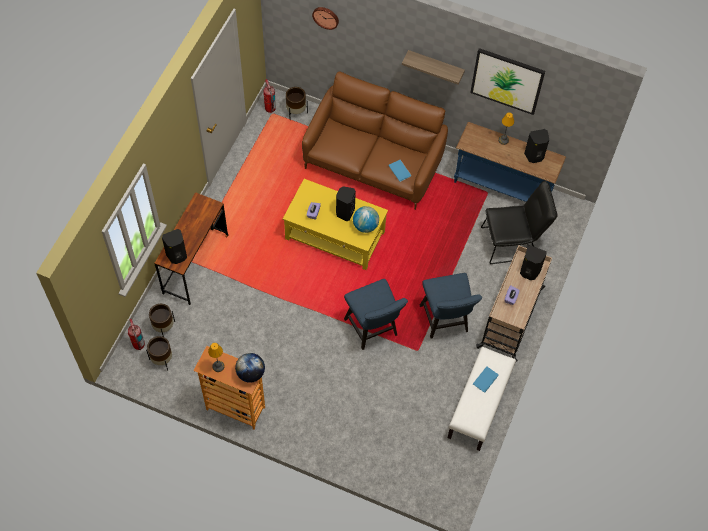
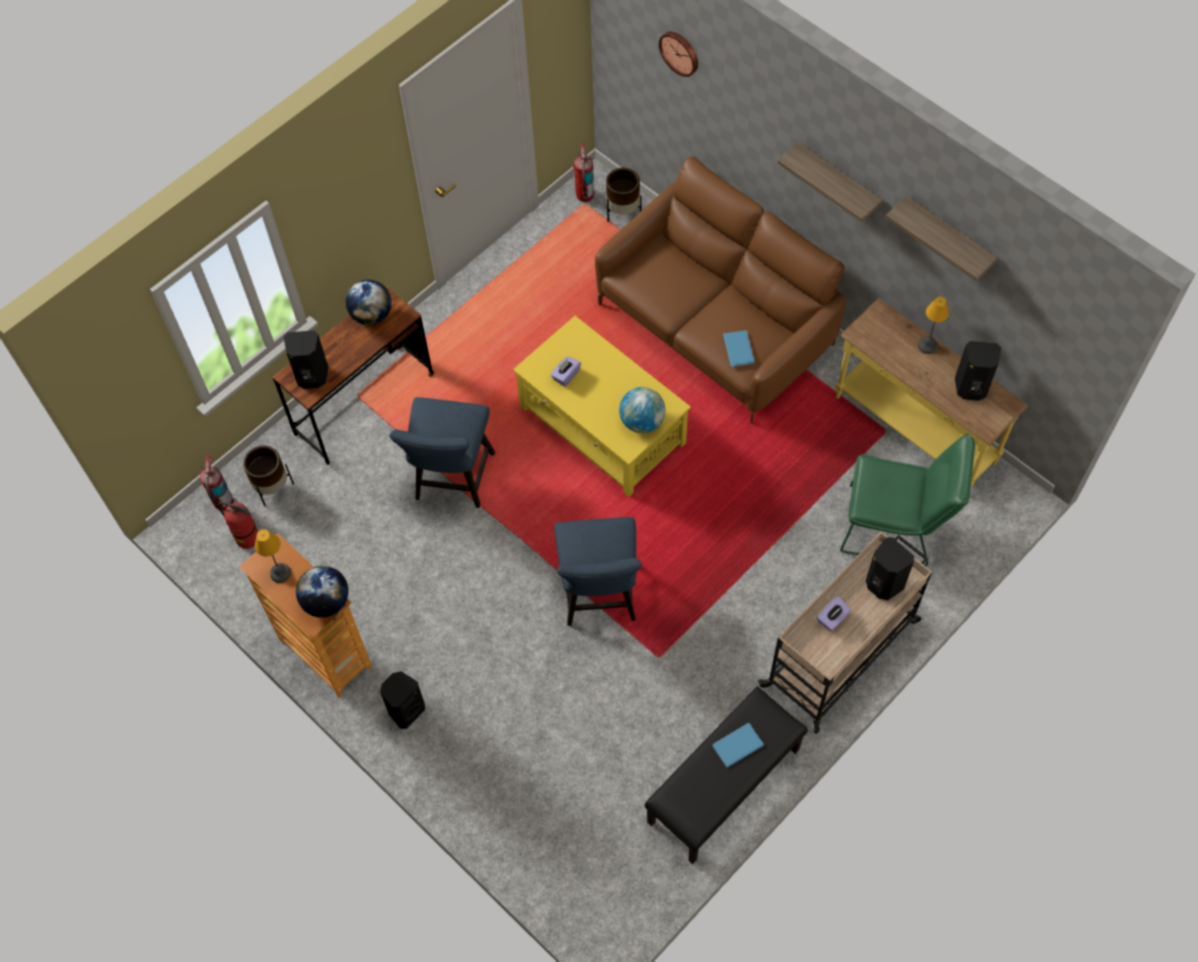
camera: 25 degrees right, 0 degrees up
(162, 360) = (248, 538): brown planter -> fire extinguisher
(195, 211) = (371, 315): none -> globe
(344, 212) = (617, 389): black speaker -> black speaker (406, 710)
(445, 321) = (725, 624): blue chair -> blue chair (452, 481)
(479, 406) = (724, 787): white bench -> black bench
(502, 188) = (913, 431): blue console table -> yellow console table
(507, 81) = (948, 238): picture -> shelf
(513, 242) = (896, 527): black chair -> green chair

